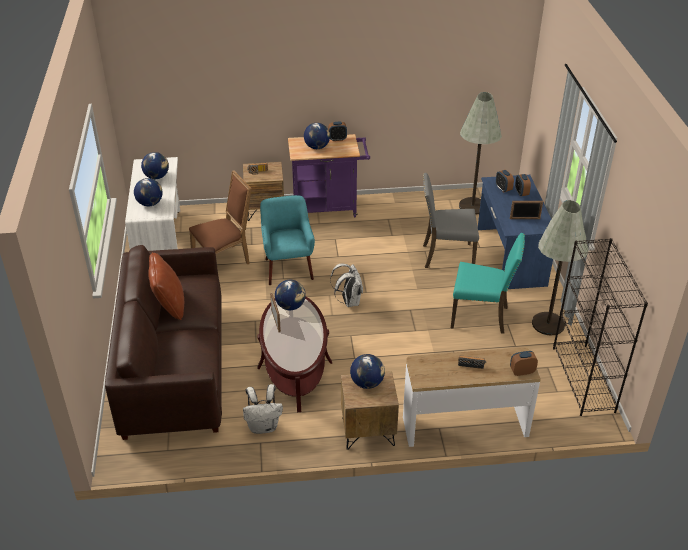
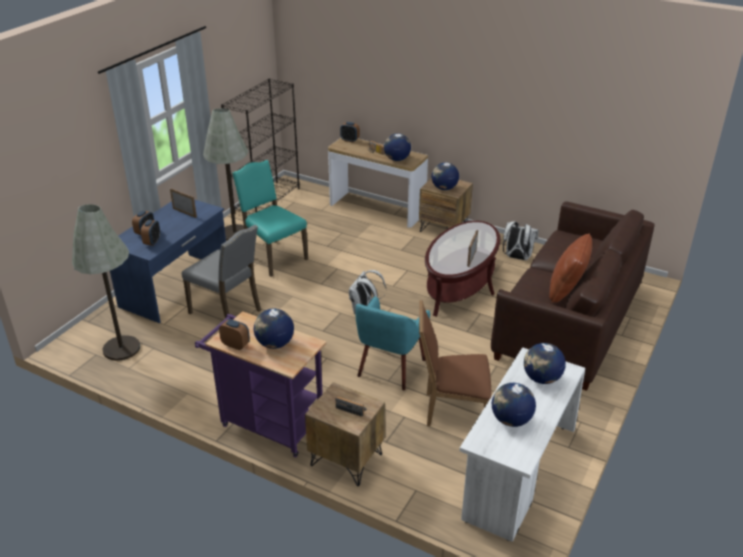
camera: 145 degrees left, 5 degrees down
(290, 306) = (448, 264): globe -> globe (397, 159)

